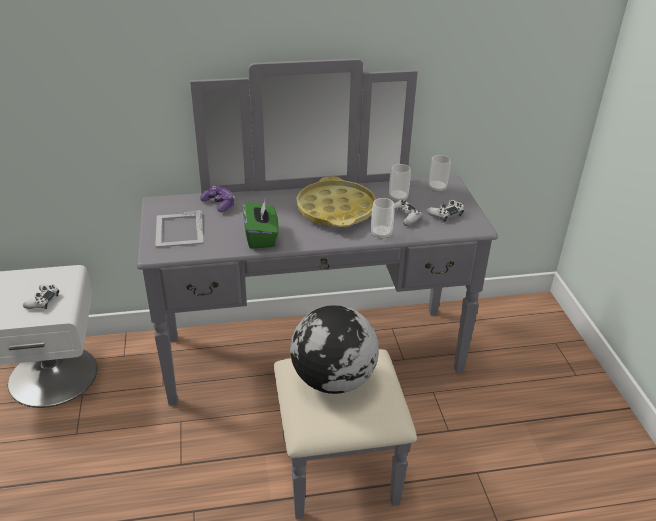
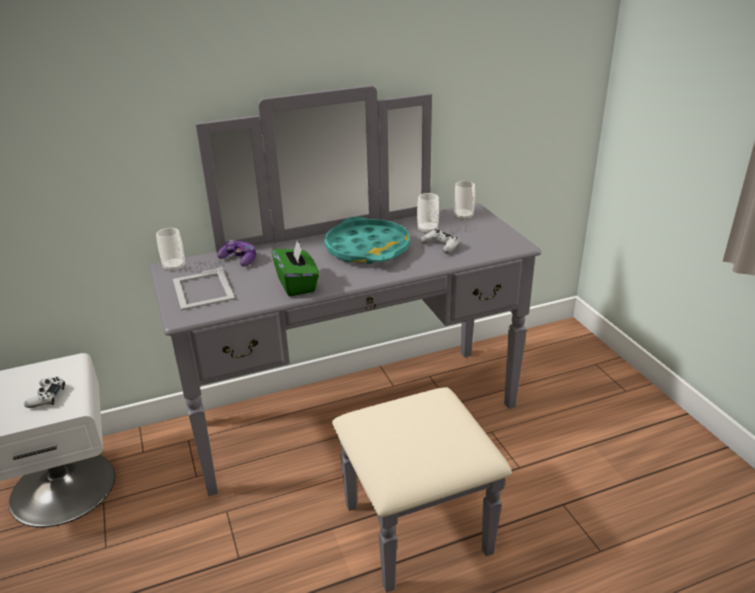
camera: 10 degrees left, 5 degrees down
(333, 380) = (405, 426): globe -> none
(336, 210) = (367, 248): yellow tray -> turquoise tray
(381, 234) = (424, 265): cup -> cup (174, 267)
(445, 214) = (481, 238): white game controller -> none

